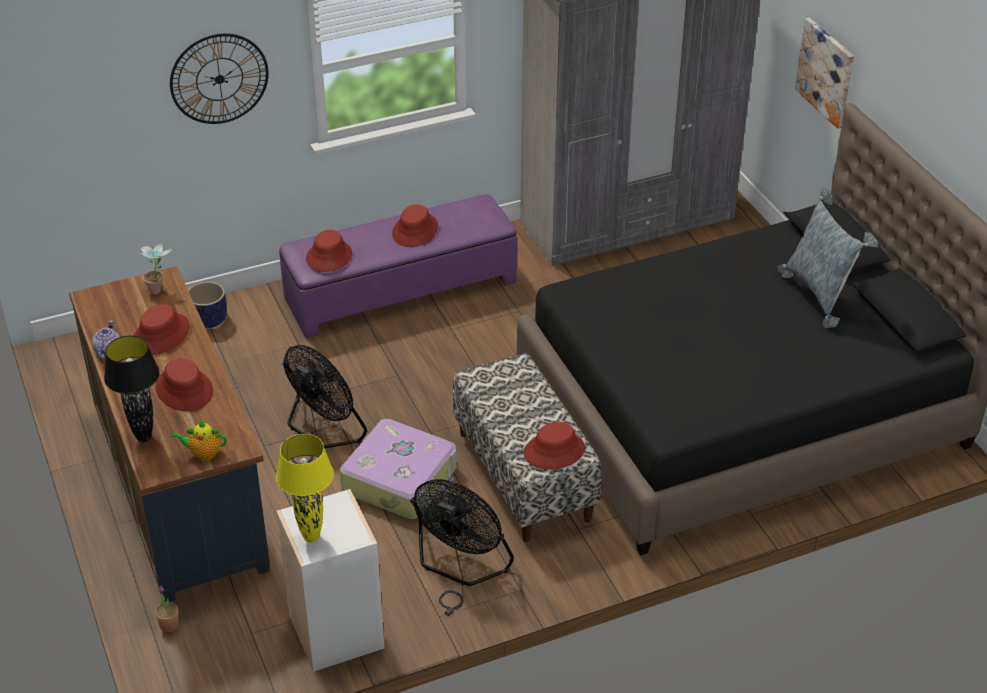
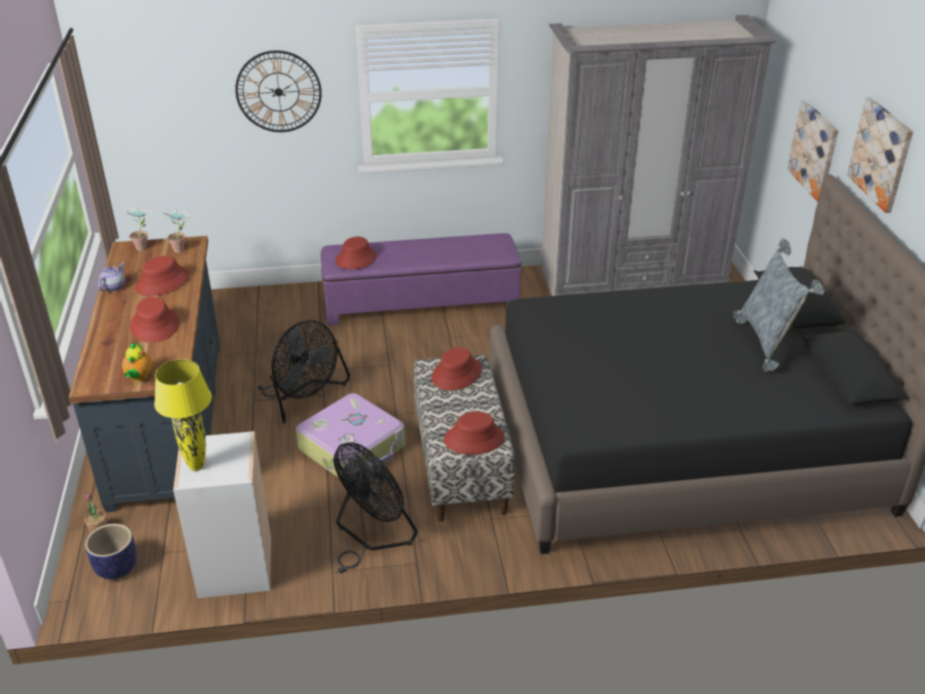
camera: 15 degrees right, 5 degrees down
(112, 293) = (144, 247): none -> potted plant
(143, 437) = (98, 356): black table lamp -> none
(203, 453) = (139, 377): teapot -> teapot turned 105 degrees counterclockwise
(208, 320) = (259, 301): planter -> planter (116, 567)
(317, 432) = (301, 398): black fan -> black fan turned 75 degrees clockwise
(415, 231) = (435, 250): red hat -> red hat (456, 374)
(907, 87) = (881, 154): none -> picture

